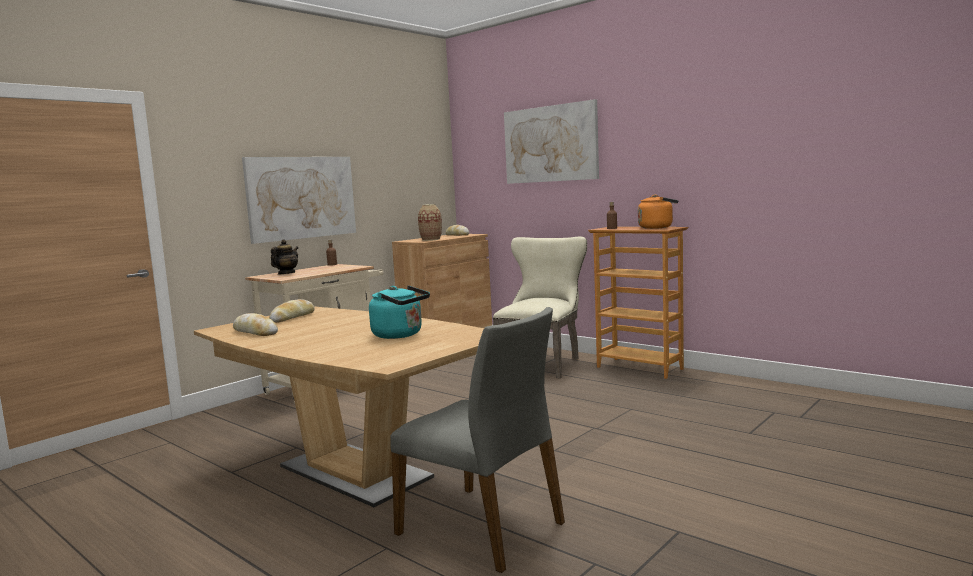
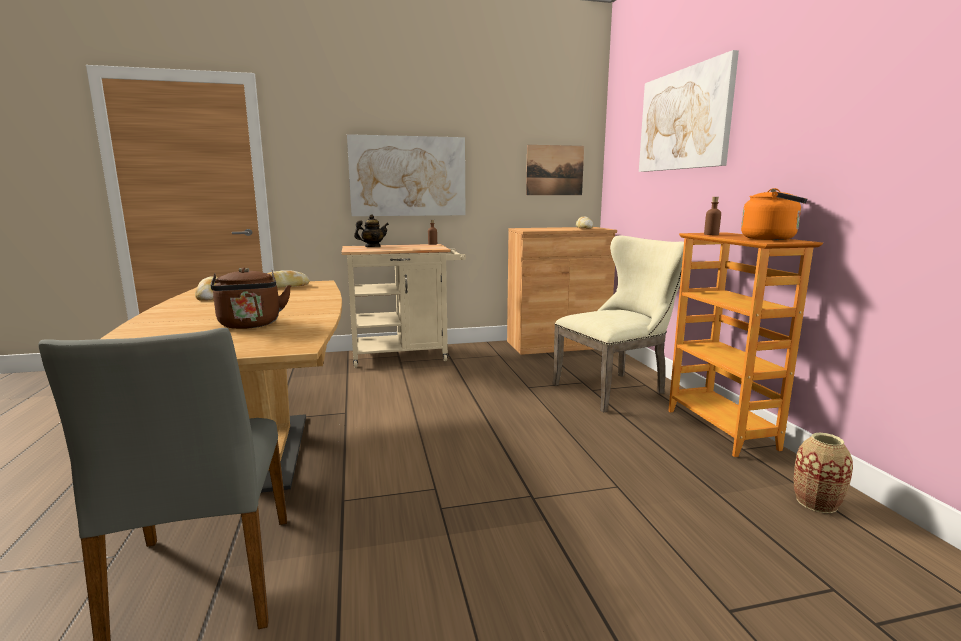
camera: 35 degrees right, 5 degrees up
(400, 335) = (250, 325): turquoise kettle -> brown kettle
(420, 184) = (554, 170): none -> picture
(431, 239) = (542, 229): vase -> vase (816, 502)

